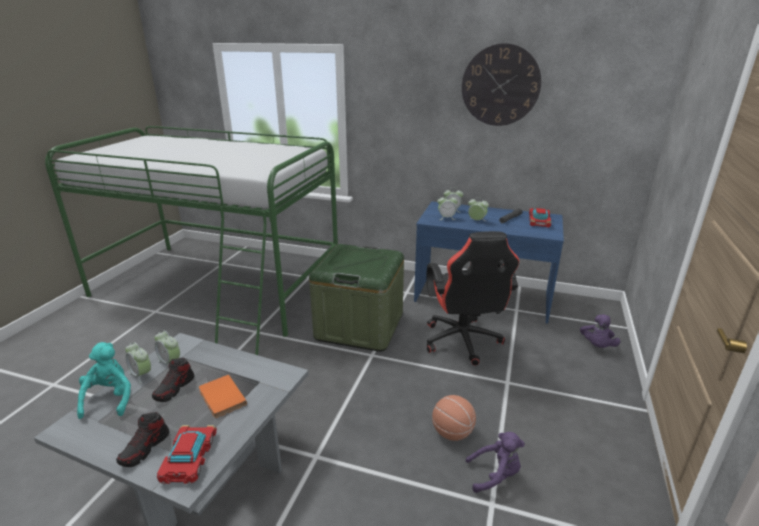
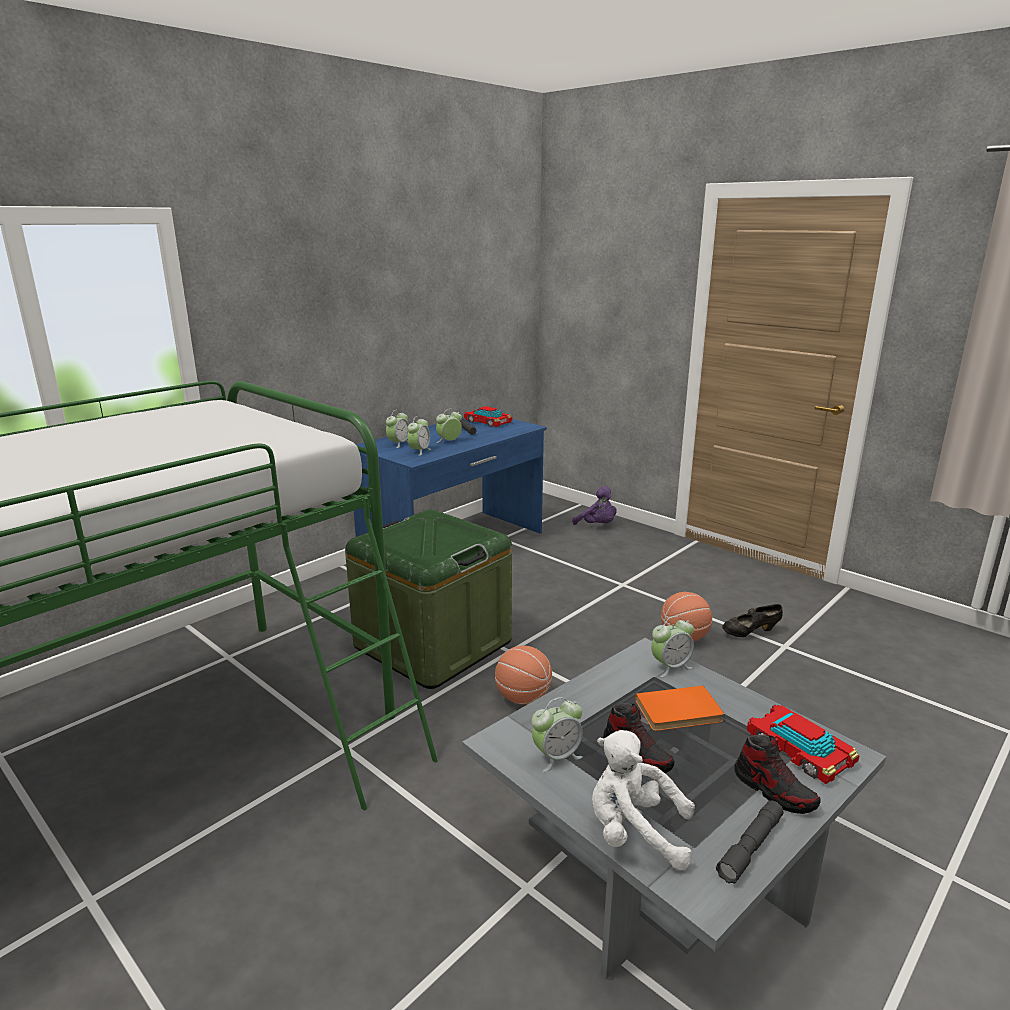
camera: 65 degrees left, 5 degrees down
(96, 443) = (750, 847): none -> grey flashlight
(110, 399) = (634, 833): turquoise plush toy -> white plush toy
(141, 375) = (577, 792): alarm clock -> alarm clock (670, 667)
(189, 458) = (799, 750): toy car -> toy car turned 150 degrees counterclockwise
(326, 373) = (522, 697): none -> basketball
(463, 345) = (540, 587): black office chair -> none
(495, 475) = (750, 633): purple plush toy -> black shoe
(500, 85) = (404, 262): wall clock -> none

